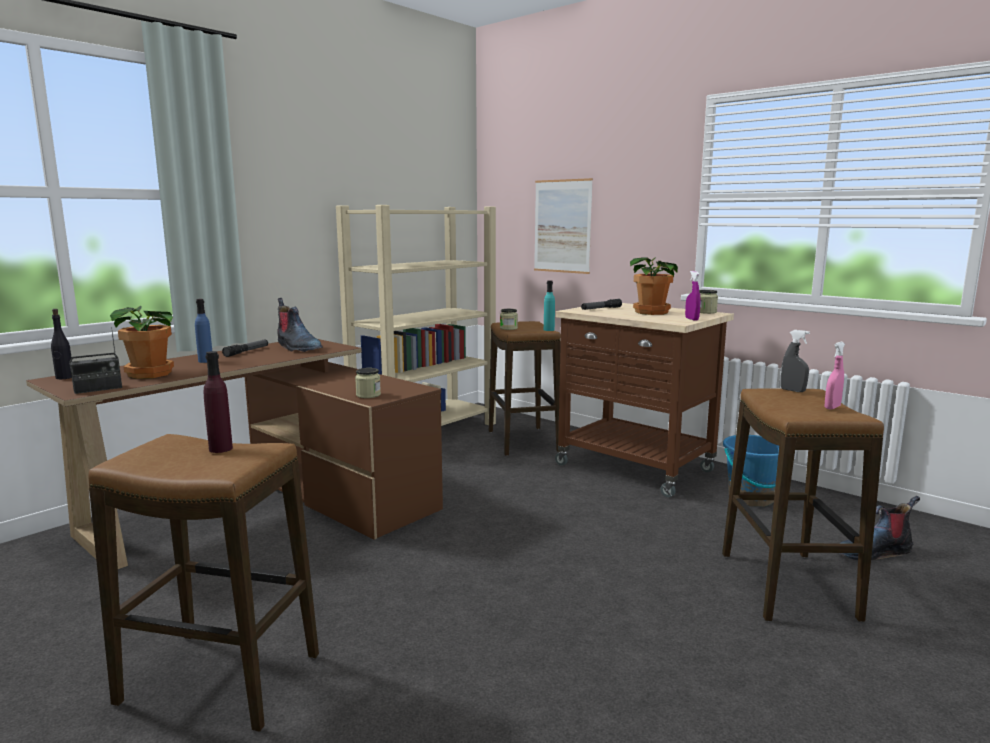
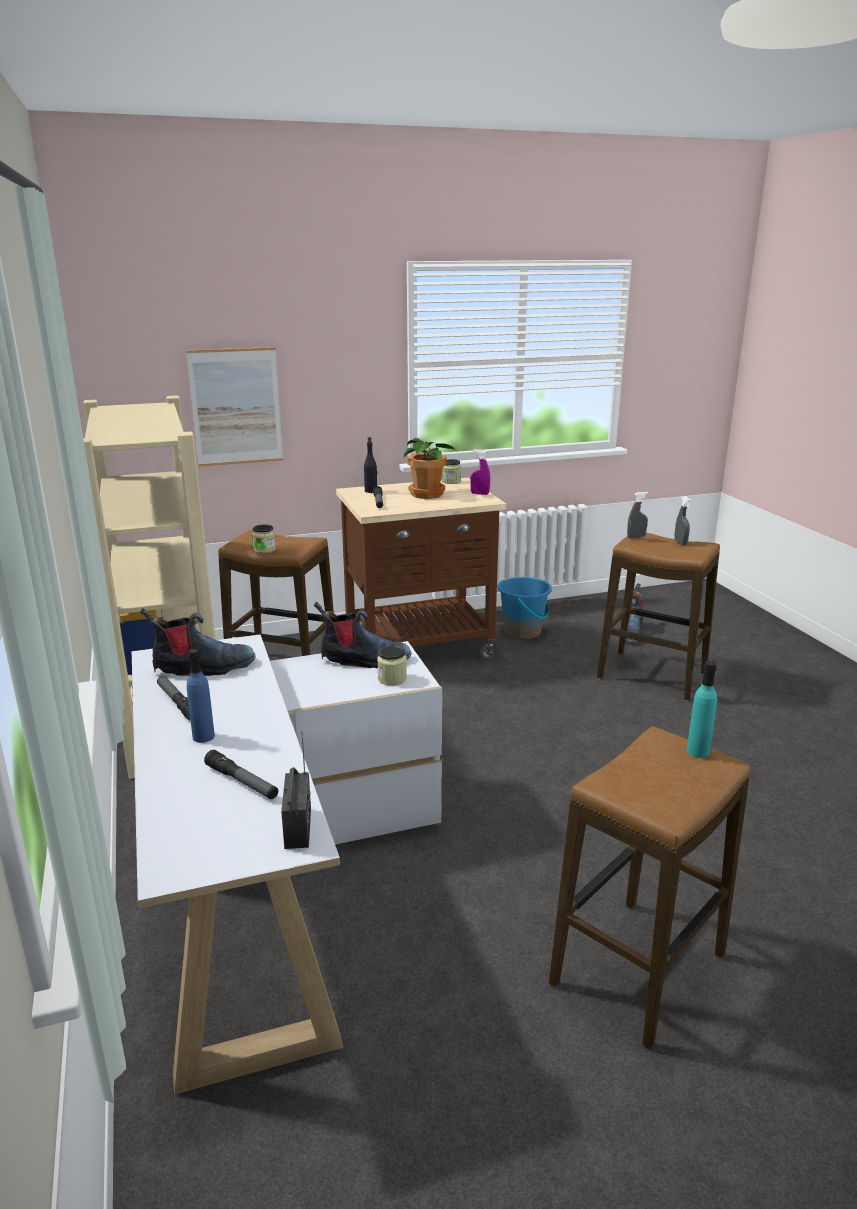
camera: 60 degrees left, 10 degrees up
(64, 377) = (171, 859): black bottle -> black bottle (371, 491)
(152, 374) = (242, 782): potted plant -> flashlight
(220, 449) = (645, 762): purple bottle -> none
(268, 508) = (274, 882): brown desk -> white desk
(391, 385) = (364, 660): none -> boot
(549, 330) = (312, 538): turquoise bottle -> turquoise bottle (698, 751)
(832, 407) = (680, 542): pink spray bottle -> grey spray bottle

